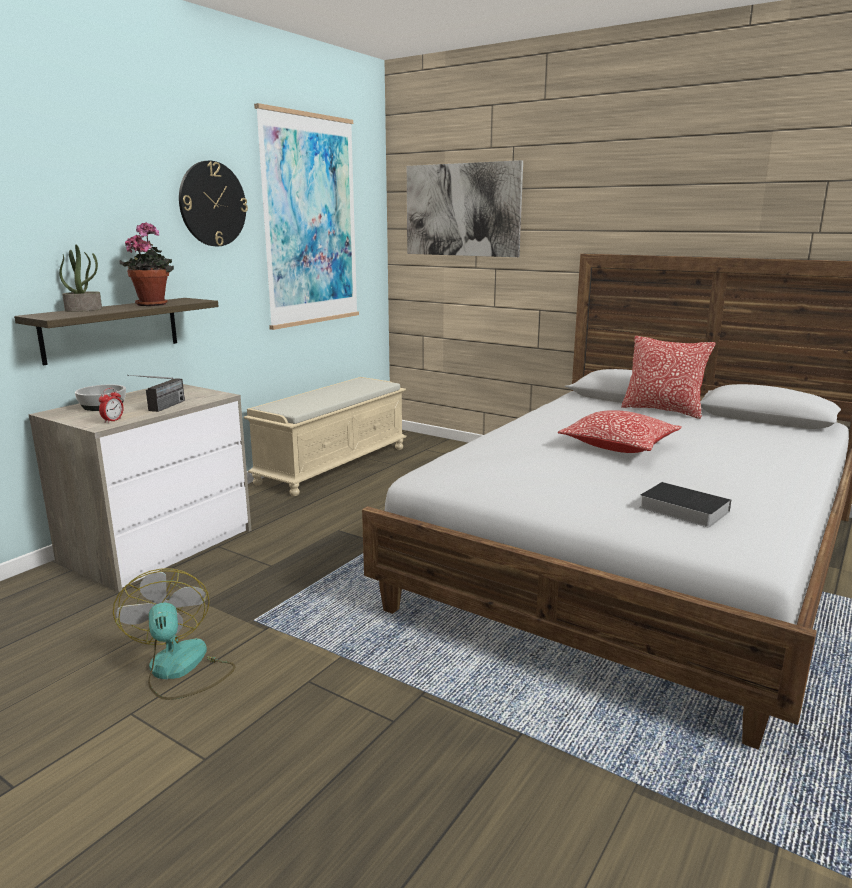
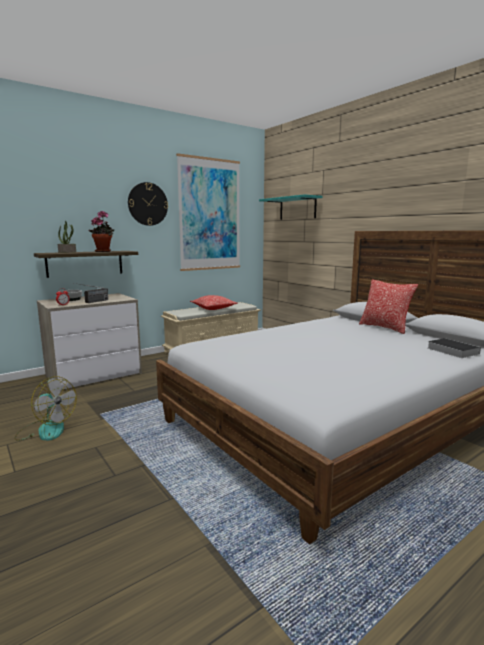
camera: 20 degrees right, 5 degrees down
(180, 669) = (46, 429): fan -> fan turned 120 degrees clockwise
(462, 210) = (297, 208): picture -> turquoise shelf
(618, 446) = (323, 342): pillow -> pillow (213, 308)
(680, 509) = (309, 377): book -> book (451, 350)

